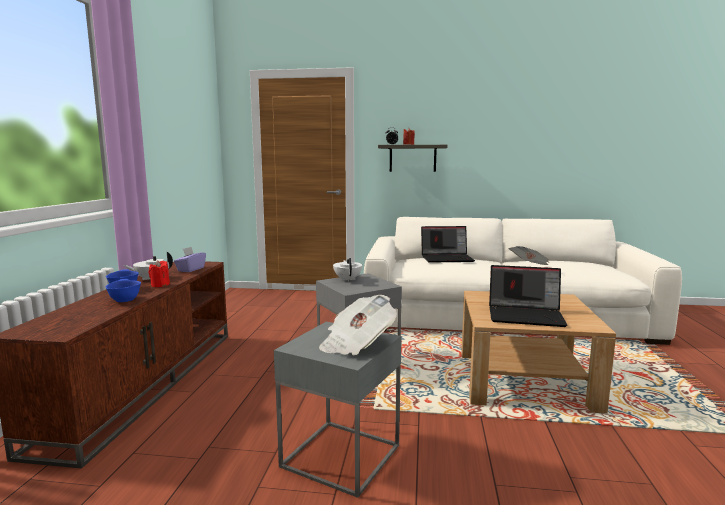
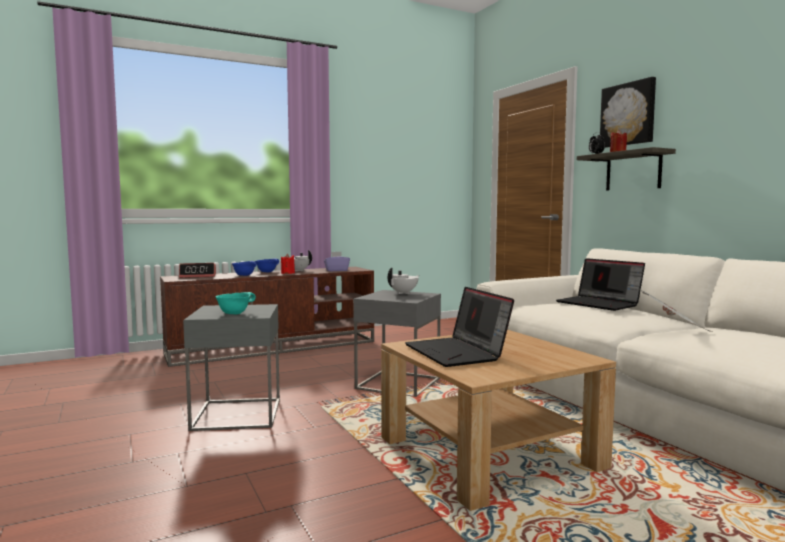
camera: 55 degrees right, 5 degrees down
(61, 319) = (198, 276): none -> alarm clock
(356, 344) = (234, 313): newspaper -> turquoise bowl
(407, 115) = (628, 114): none -> picture

